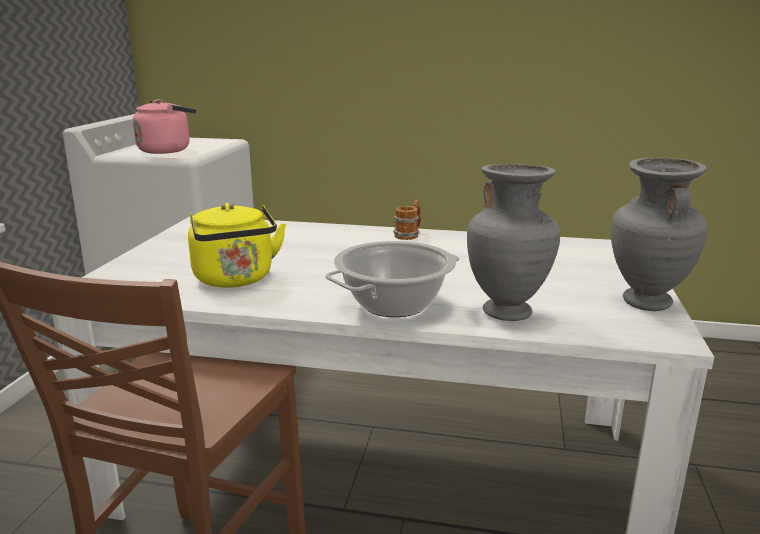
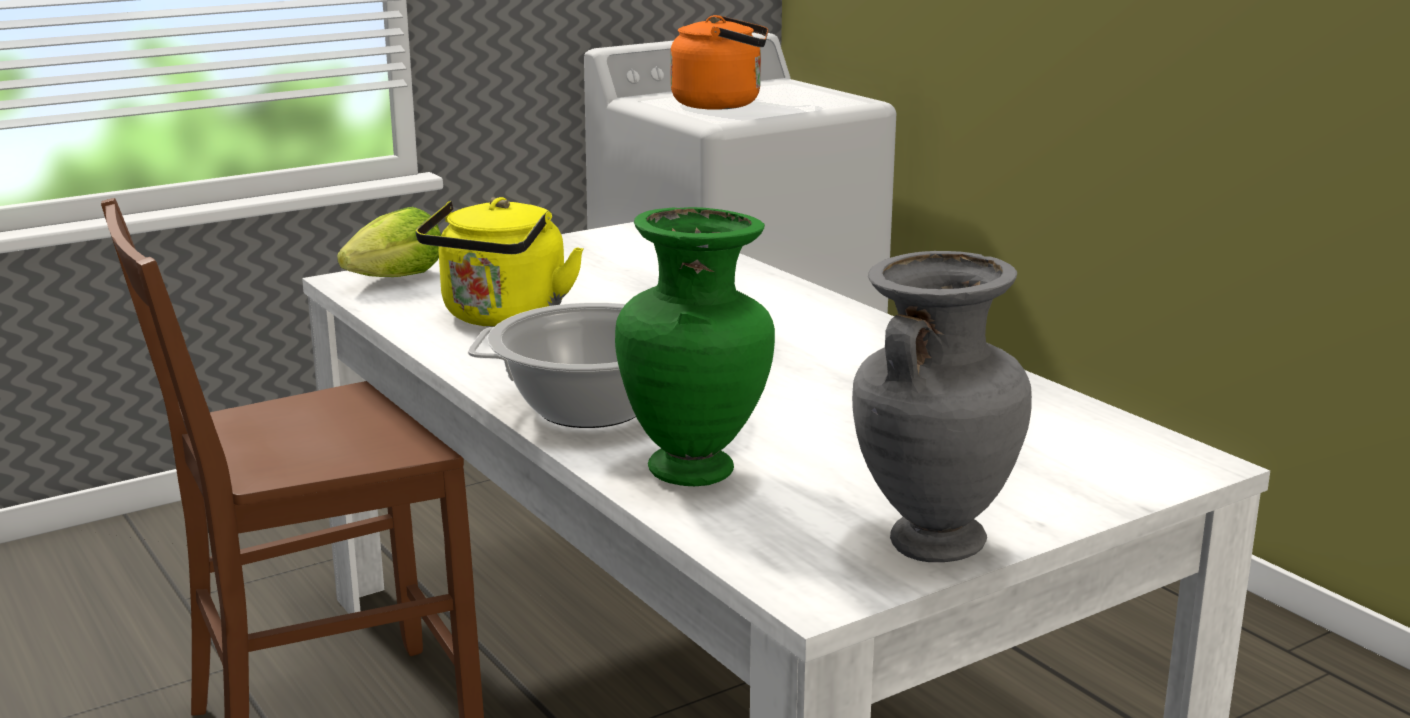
camera: 45 degrees right, 0 degrees up
(117, 279) = (397, 278): none -> lettuce
(167, 150) = (722, 104): pink kettle -> orange kettle
(409, 235) = (866, 328): mug -> none
(507, 312) = (695, 471): grey vase -> green vase

